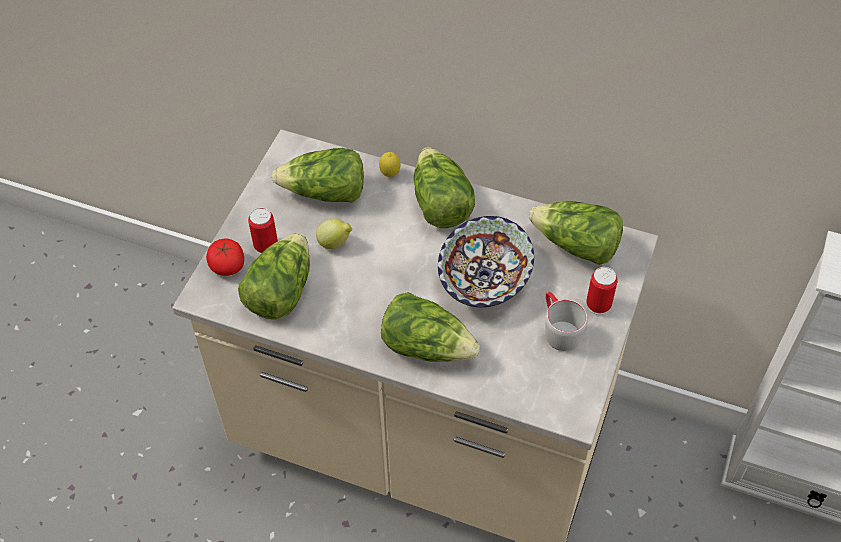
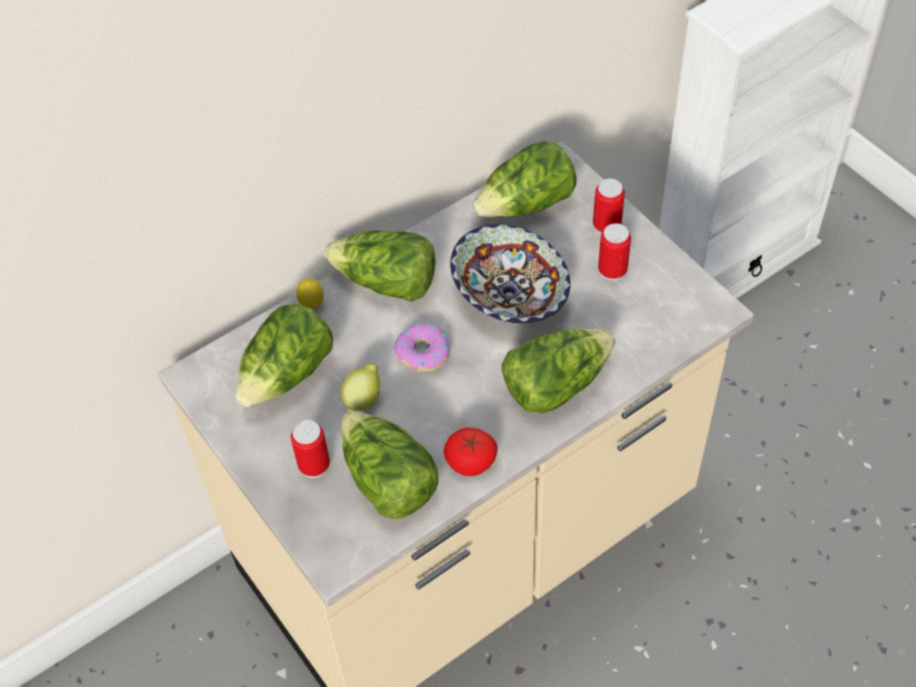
camera: 55 degrees left, 0 degrees up
(227, 266) = (312, 516): tomato -> tomato (470, 461)
(396, 255) = (423, 353): none -> donut
(558, 329) = (612, 270): grey mug -> can

